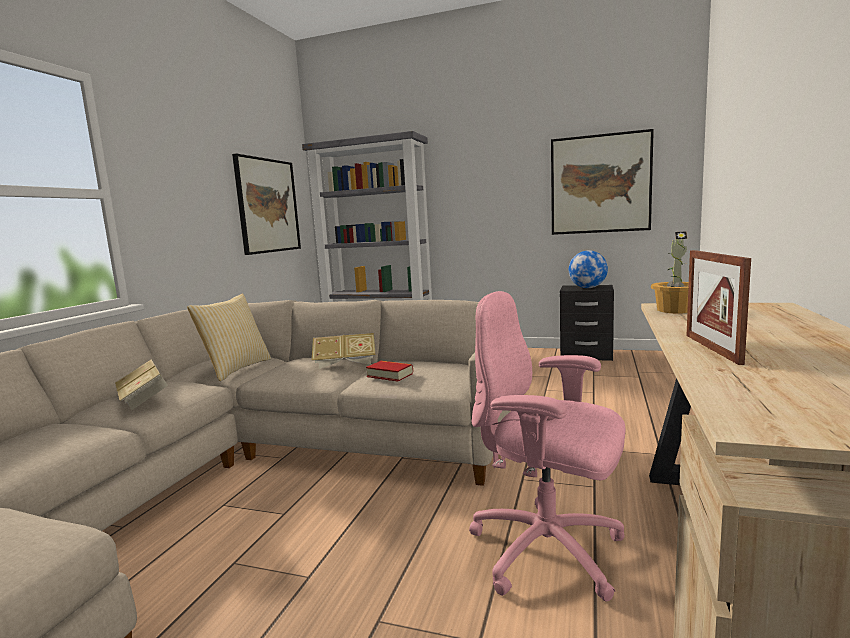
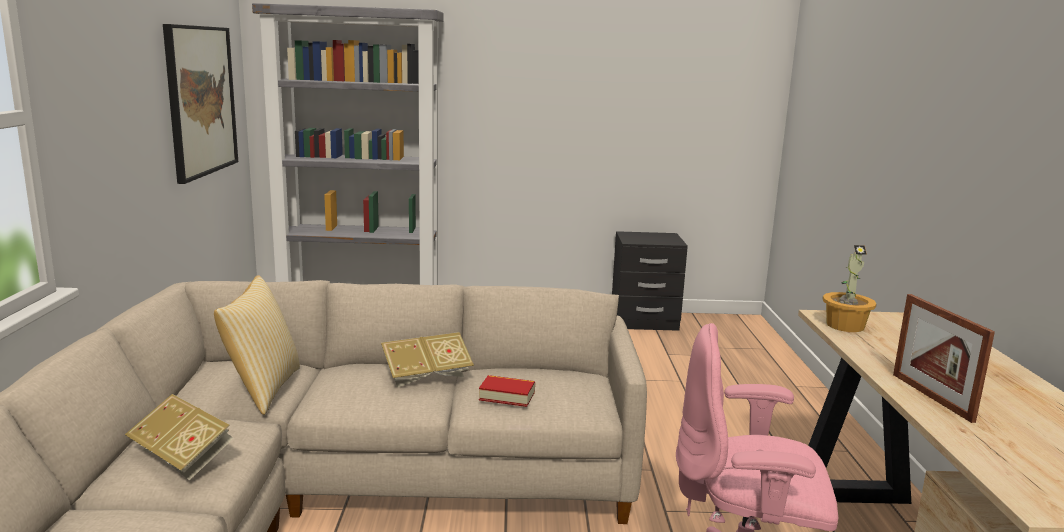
camera: 20 degrees left, 5 degrees up
(588, 288) = (653, 239): globe -> none
(600, 184) = (671, 105): picture -> none

